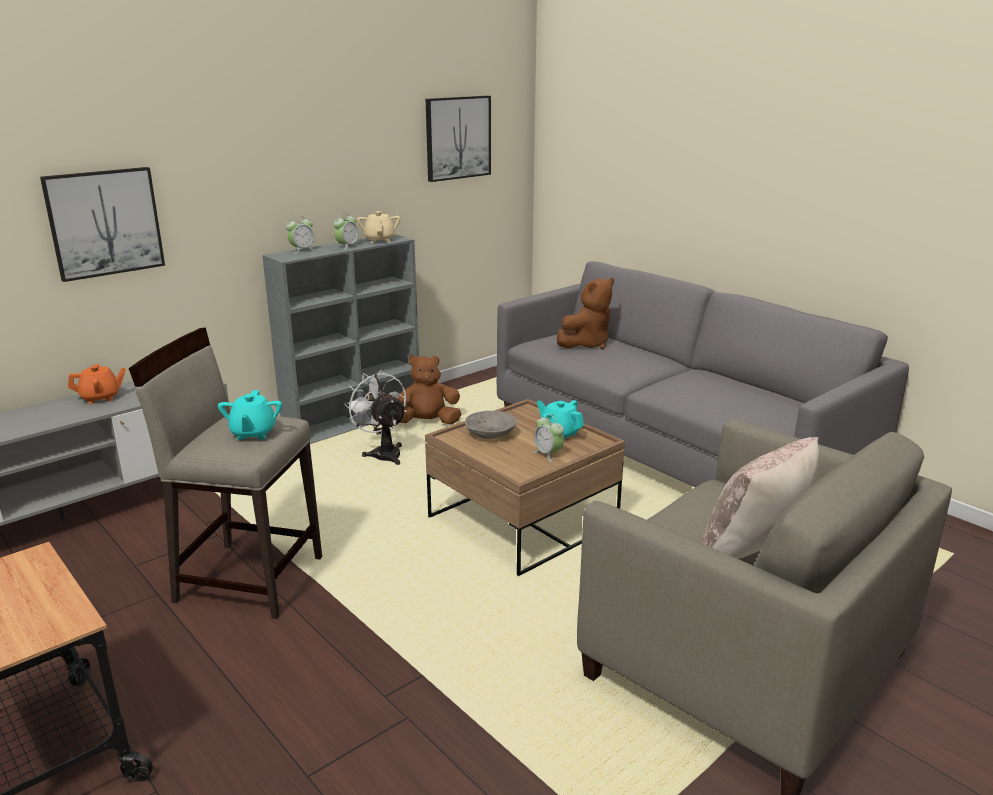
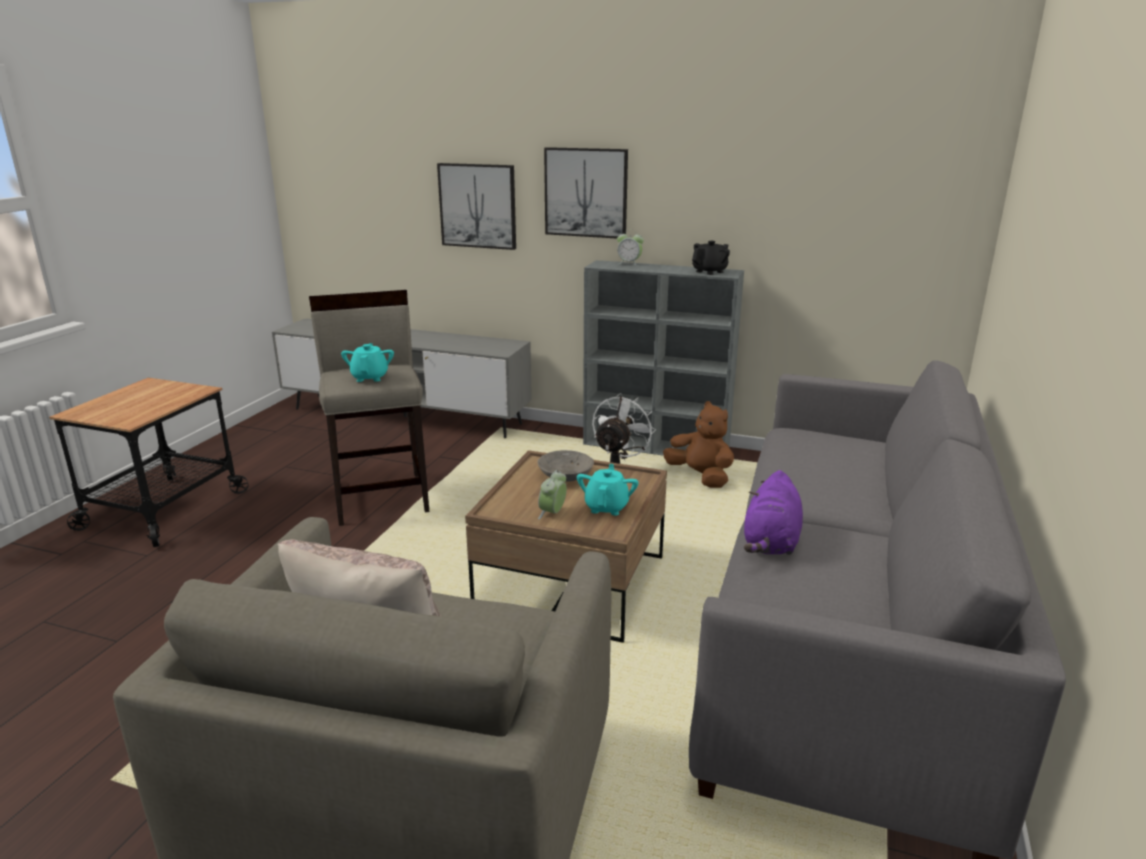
camera: 60 degrees right, 0 degrees up
(101, 398) = (442, 338): orange teapot -> none
(253, 433) = (370, 377): turquoise teapot -> turquoise teapot turned 120 degrees clockwise
(347, 247) = (666, 269): alarm clock -> none
(380, 240) = (710, 272): beige teapot -> black teapot
(457, 138) = (863, 175): picture -> picture (586, 192)
(586, 344) = (838, 455): brown plush toy -> none
(680, 396) = (771, 543): none -> purple plush toy

